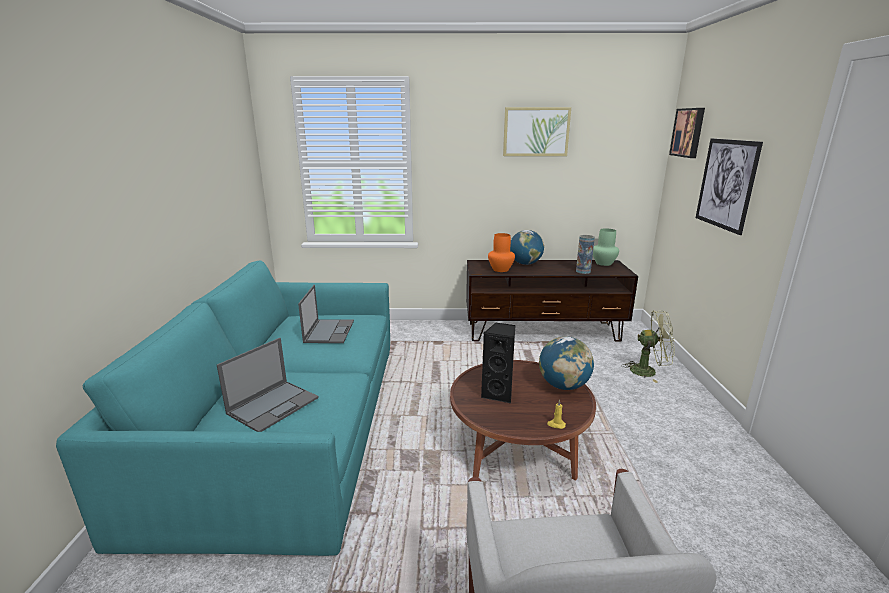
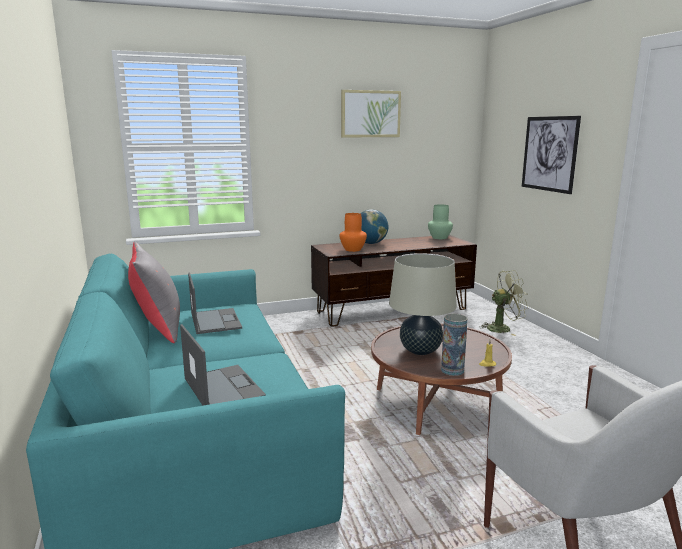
camera: 20 degrees left, 5 degrees down
(274, 405) = (223, 387): laptop -> laptop turned 45 degrees counterclockwise
(281, 331) = (158, 327): none -> grey pillow
(499, 394) = (420, 351): black speaker -> beige table lamp
(563, 386) = (469, 336): globe -> none
(583, 271) = (428, 245): vase -> vase (452, 370)
(688, 132) = (502, 114): picture -> none

